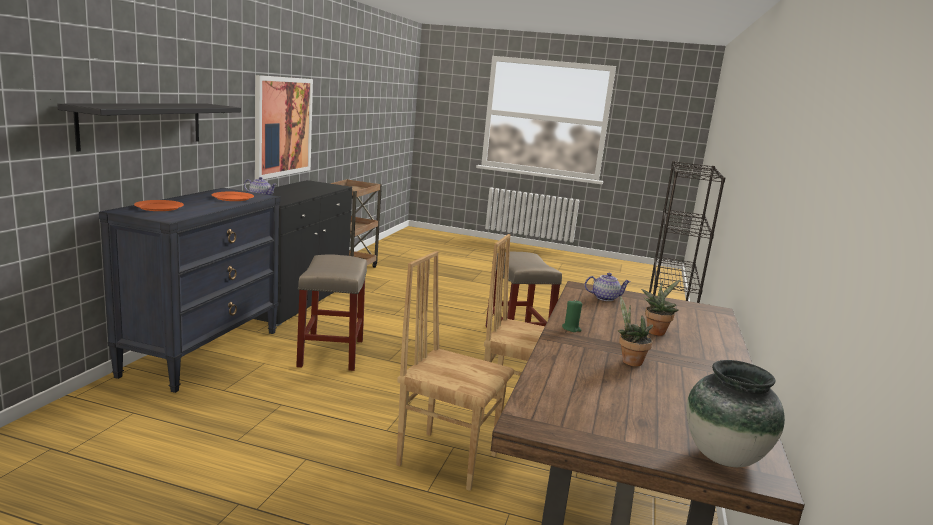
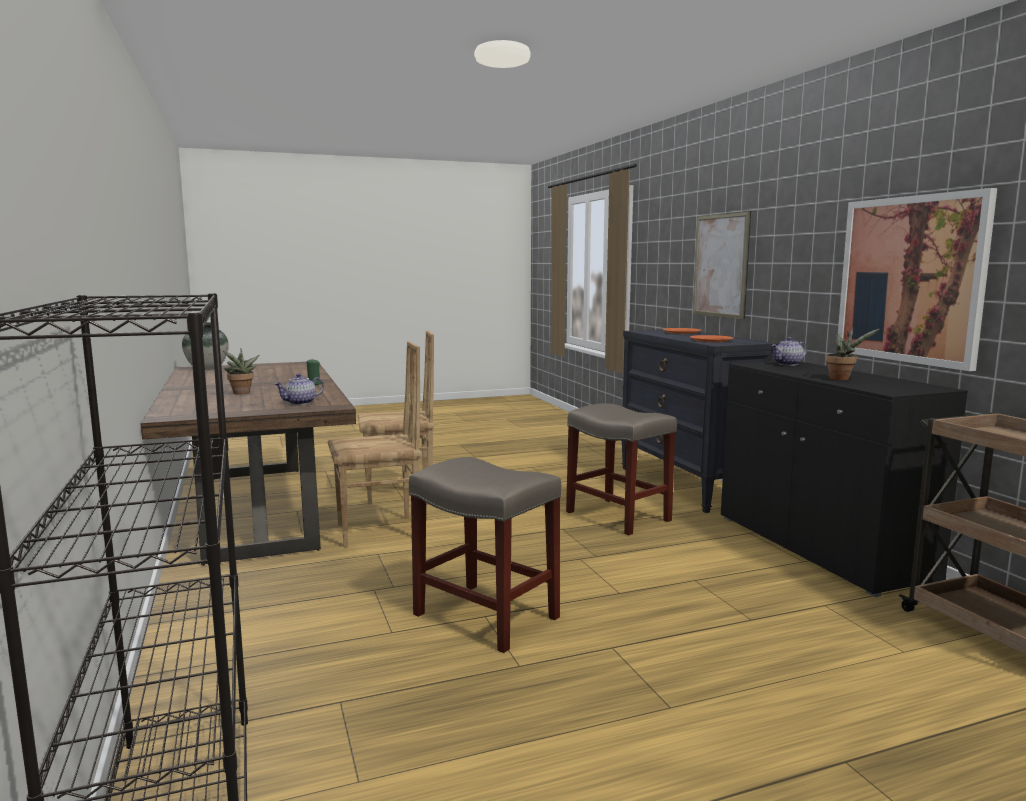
camera: 145 degrees right, 5 degrees down
(143, 124) = (720, 265): black shelf -> picture
(628, 361) = (261, 380): potted plant -> potted plant (842, 379)

